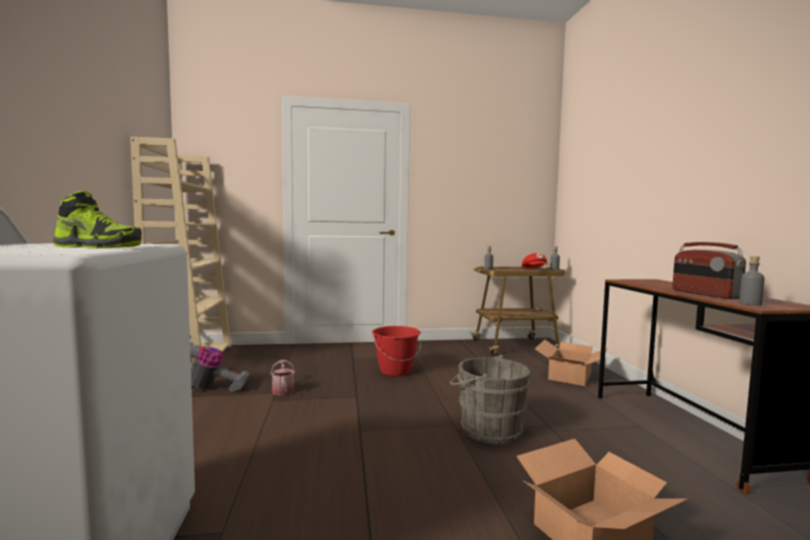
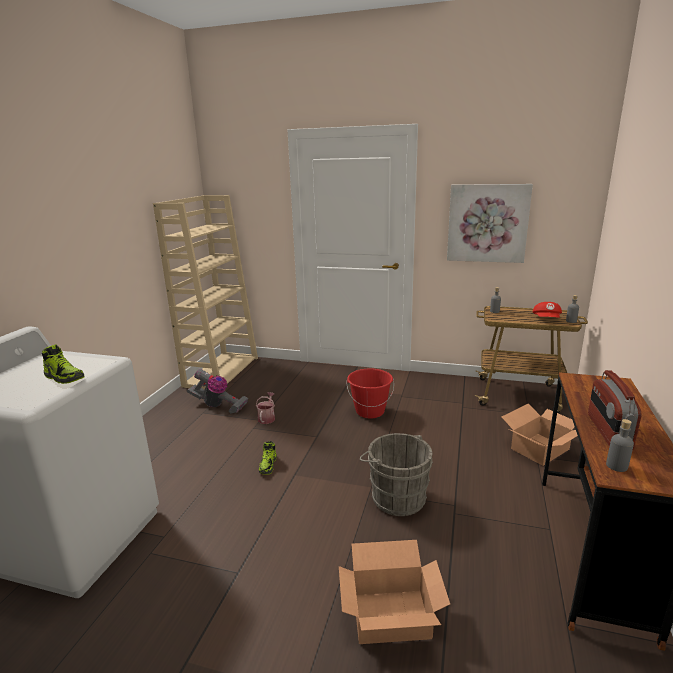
camera: 25 degrees right, 15 degrees up
(320, 429) = (268, 465): none -> shoe
(471, 193) = (487, 223): none -> picture

